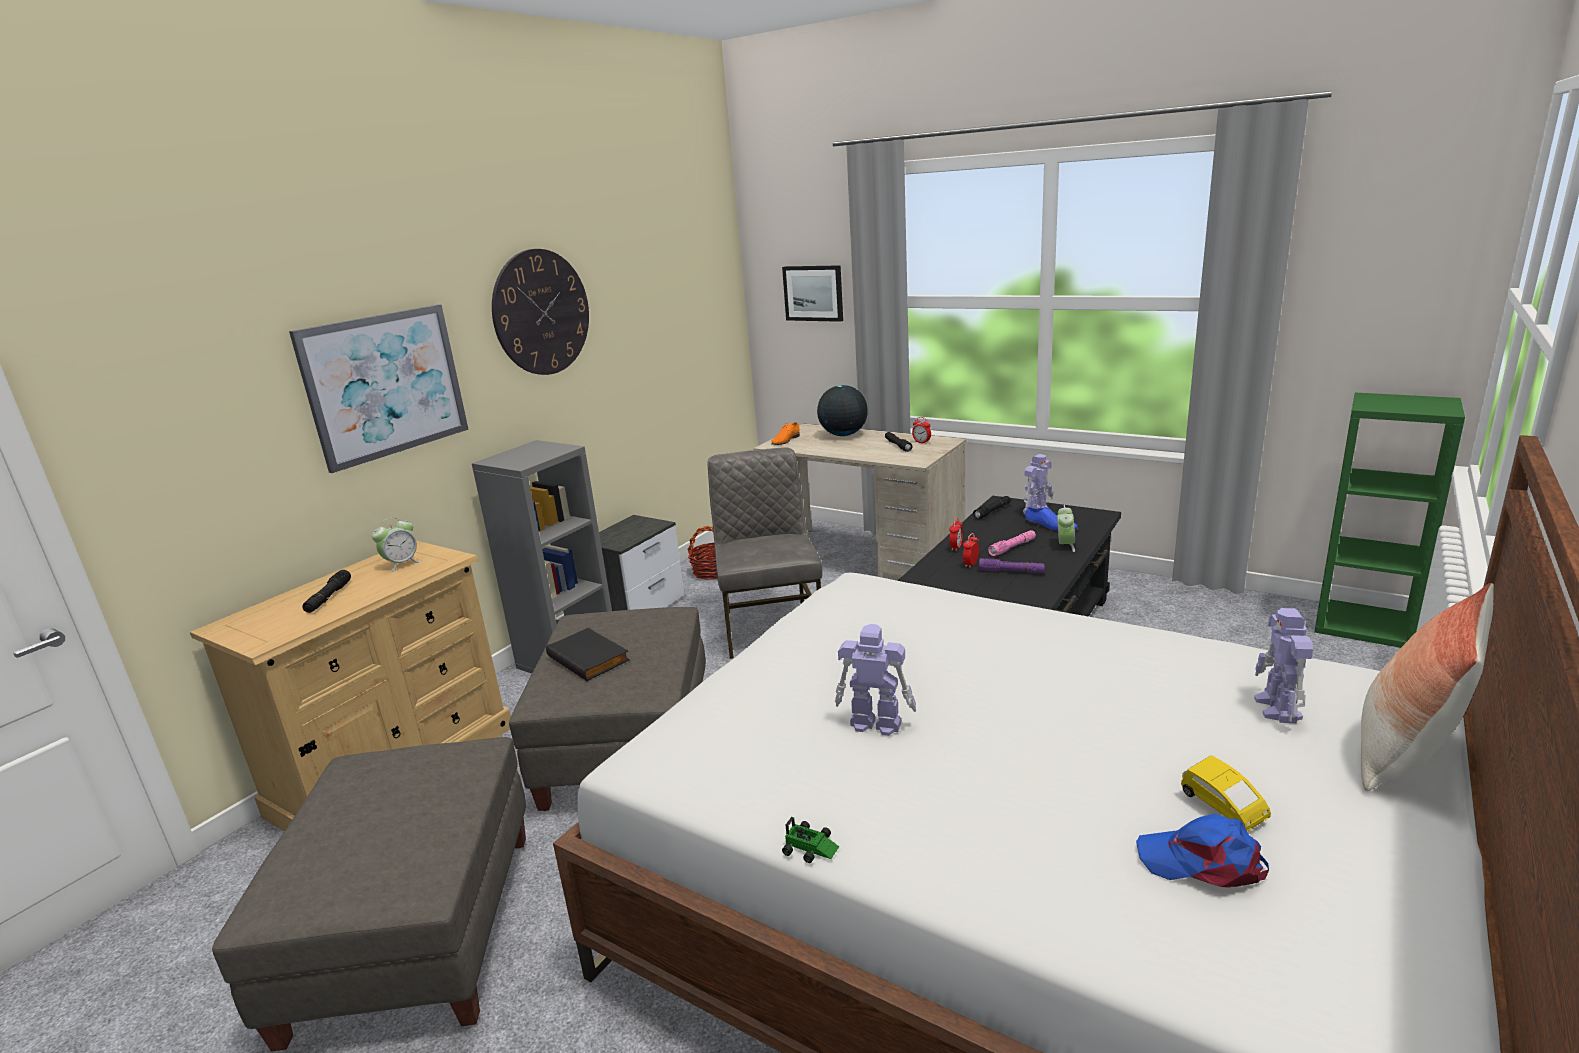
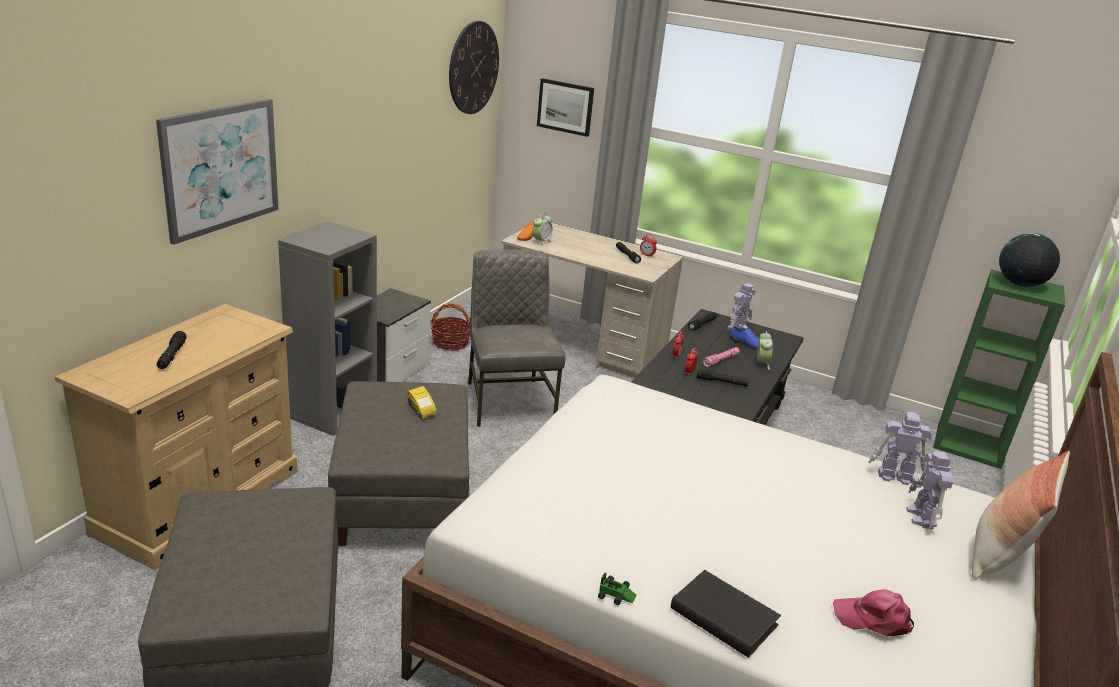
camera: 10 degrees left, 5 degrees up
(401, 564) = (226, 328): alarm clock -> alarm clock (541, 242)
(541, 312) = (345, 107): wall clock -> wall clock (473, 68)
(590, 658) = (386, 424): black book -> black book (725, 616)
(843, 435) = (578, 238): globe -> globe (1020, 284)
(874, 723) = (646, 506): toy robot -> toy robot (893, 476)
(1011, 572) = (721, 382): purple flashlight -> black flashlight
(1203, 862) = (873, 619): blue cap -> pink cap
(1221, 808) = (884, 585): yellow toy car -> yellow toy car (421, 410)

